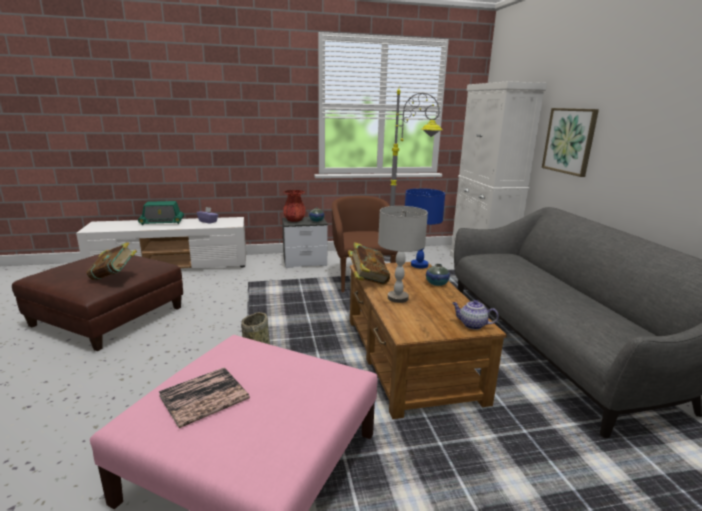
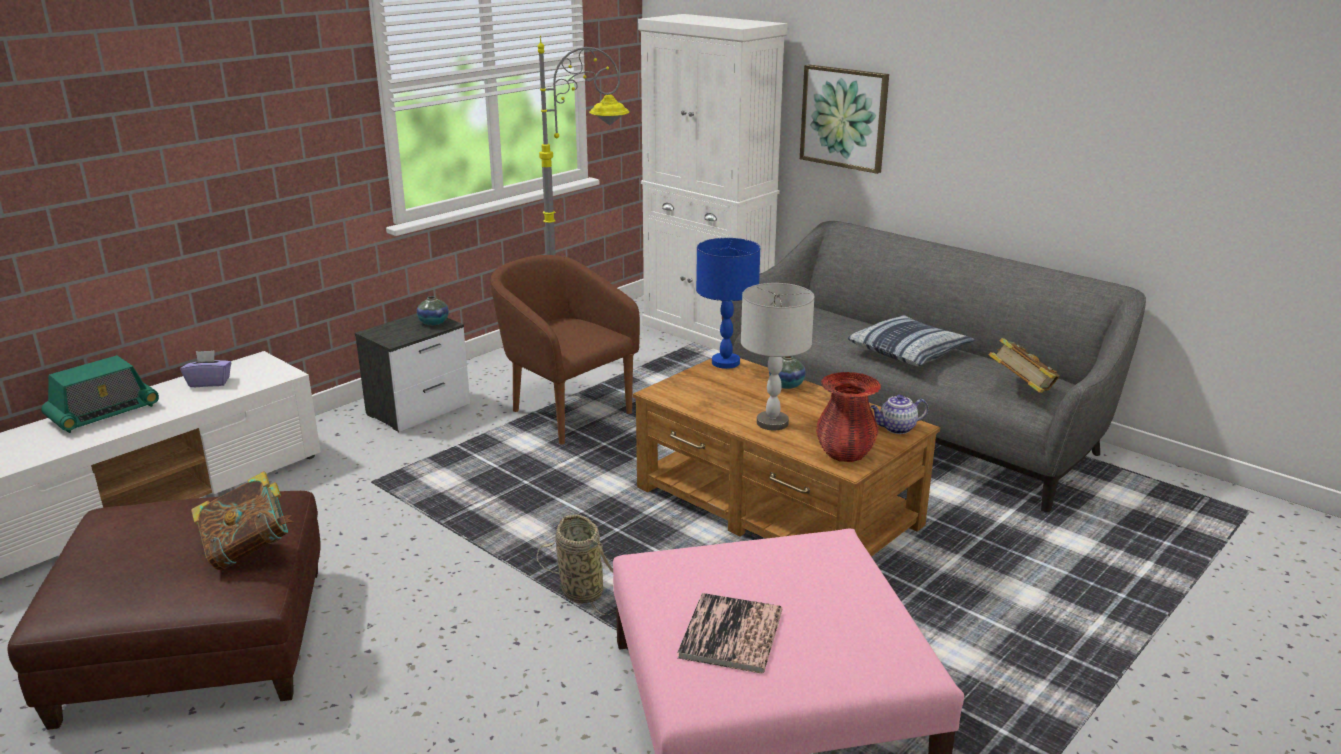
camera: 35 degrees left, 5 degrees up
(294, 220) = (390, 332): red vase -> red vase (845, 453)
(368, 280) = (696, 409): book -> book (1020, 390)
(549, 290) = (909, 351): none -> pillow

